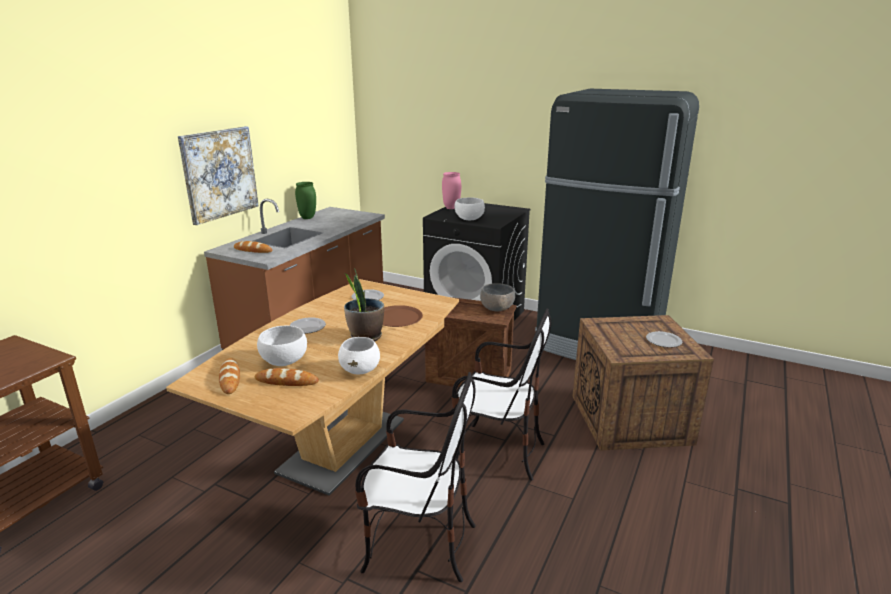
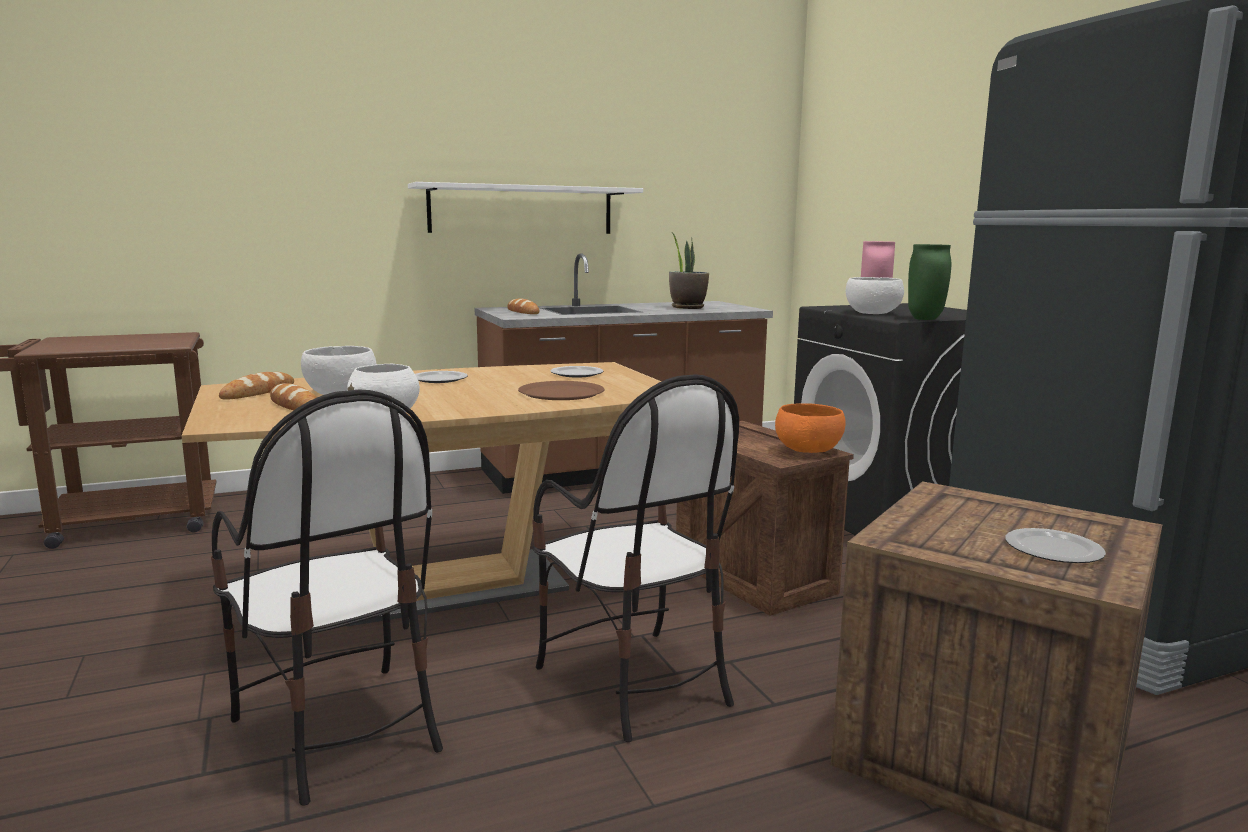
camera: 40 degrees right, 10 degrees down
(219, 174) = (522, 210): picture -> white shelf
(308, 218) = (662, 303): green vase -> green vase (926, 319)
(365, 336) = (475, 397): potted plant -> potted plant (687, 308)
(496, 308) = (807, 450): grey bowl -> orange bowl

